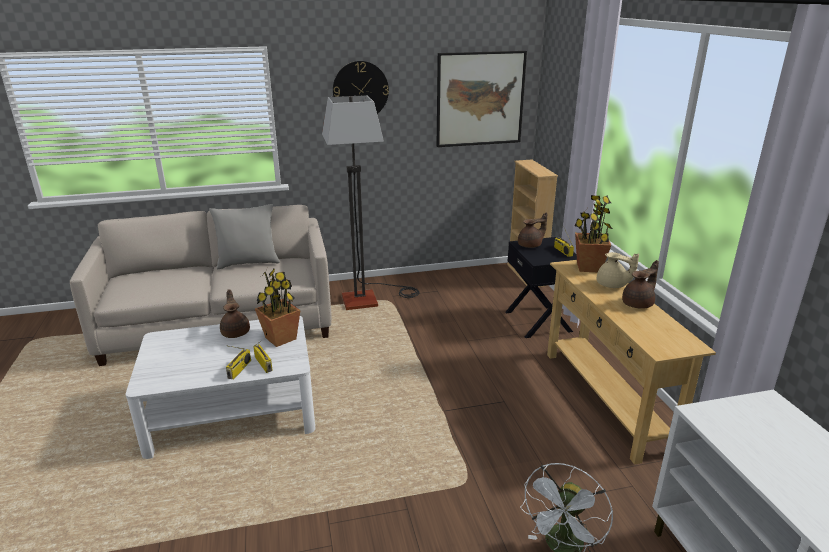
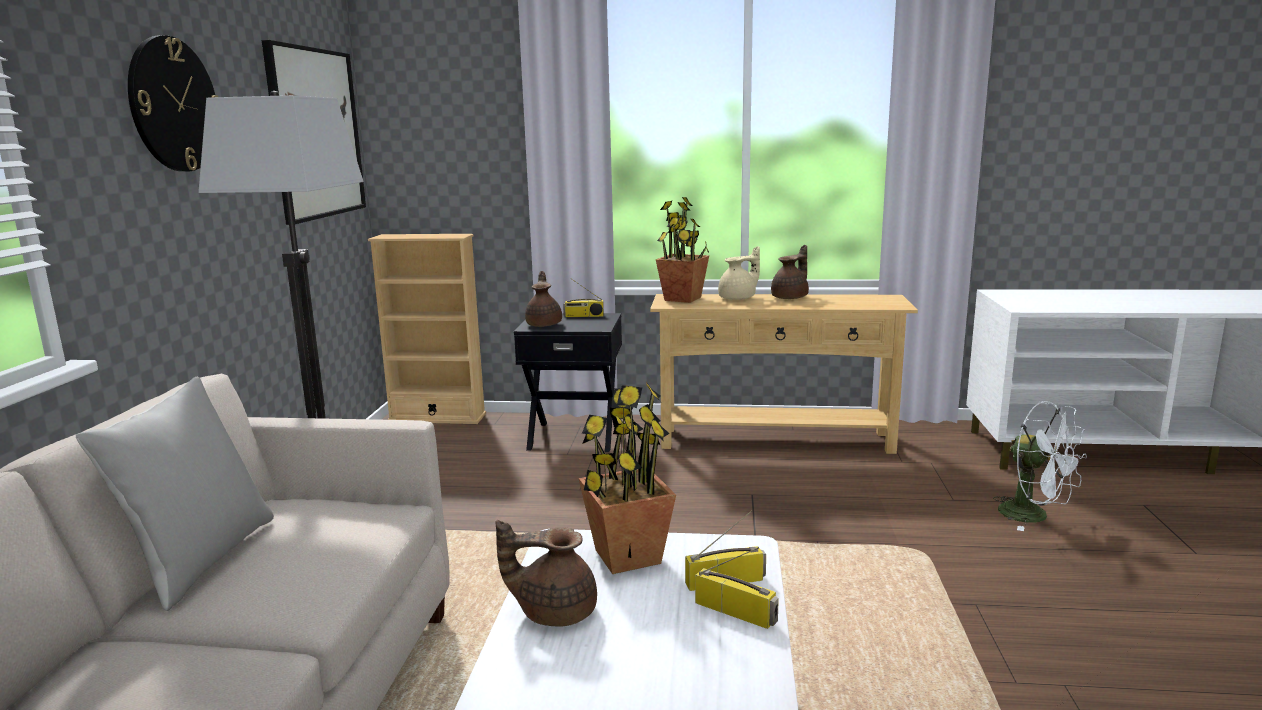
camera: 70 degrees left, 10 degrees down
(638, 304) = (791, 297): brown teapot -> brown teapot turned 60 degrees clockwise

